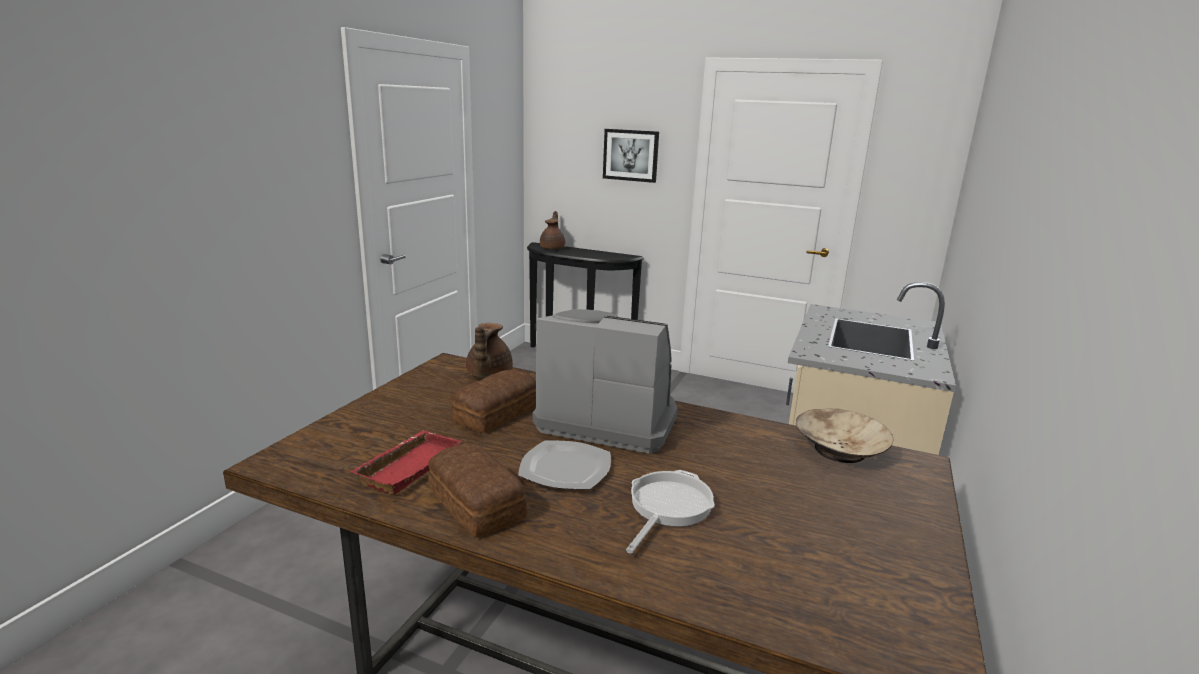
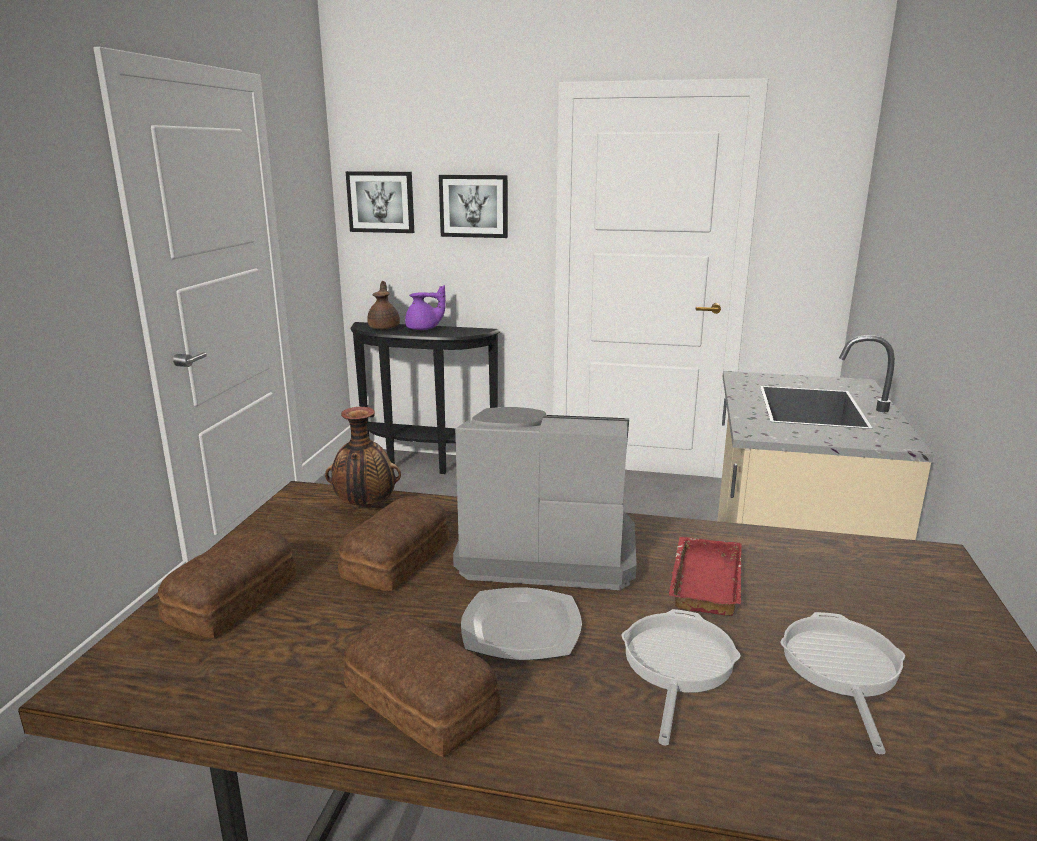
camera: 10 degrees left, 0 degrees up
(377, 424) = (236, 598): none -> bread
(408, 466) = (302, 657): red tray -> red tray (702, 581)
(488, 375) = (365, 506): brown teapot -> vase
(559, 148) = (381, 202): none -> picture
(583, 251) = (424, 329): none -> purple teapot
(793, 527) = (841, 668): none -> frying pan
(839, 450) = (840, 553): beige bowl -> none

